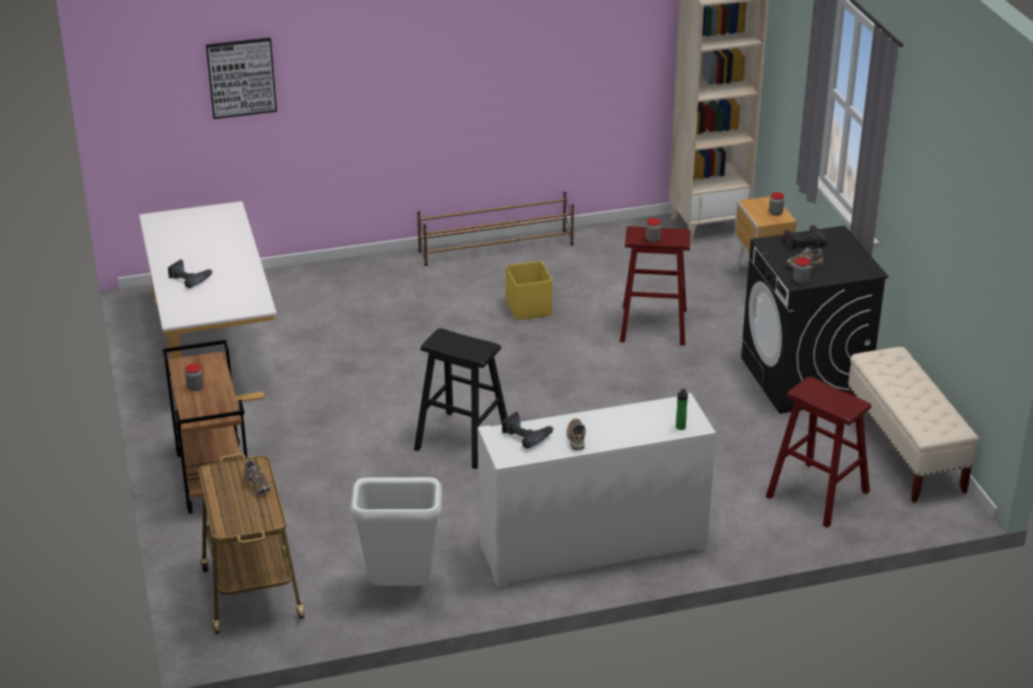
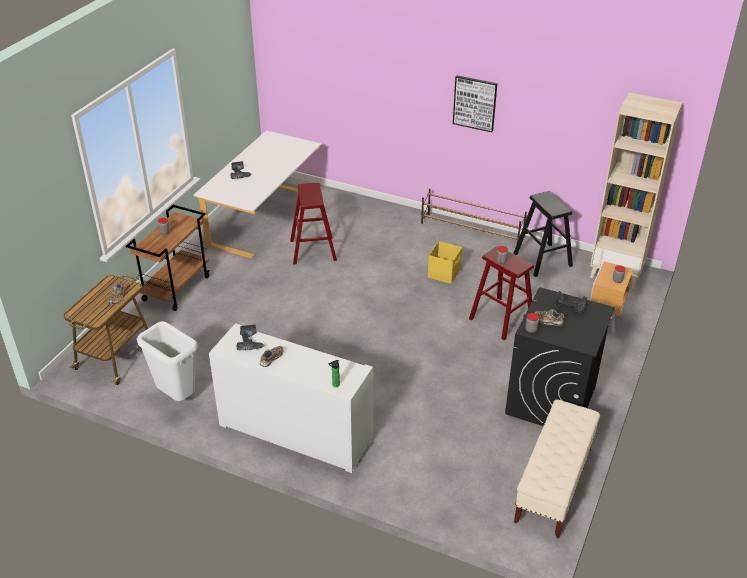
camera: 40 degrees right, 5 degrees up
(241, 77) = (333, 68): picture -> picture (475, 103)
(462, 439) = (312, 331): black stool -> black stool (542, 260)
(817, 494) = (461, 479): red stool -> red stool (313, 250)

